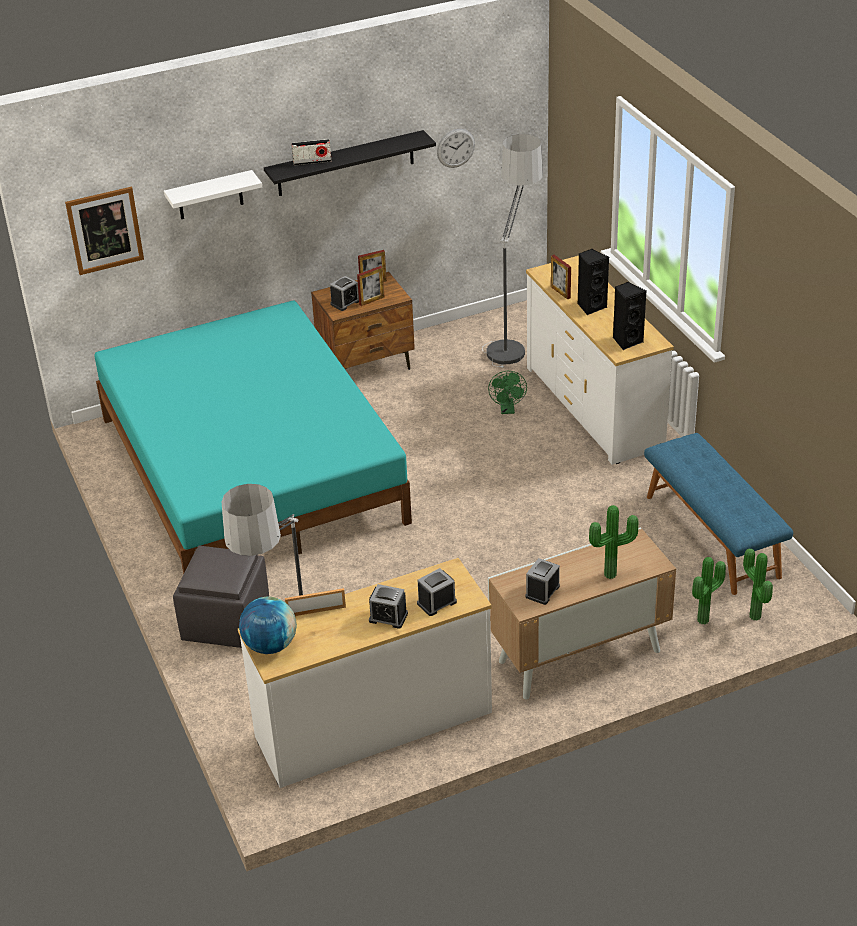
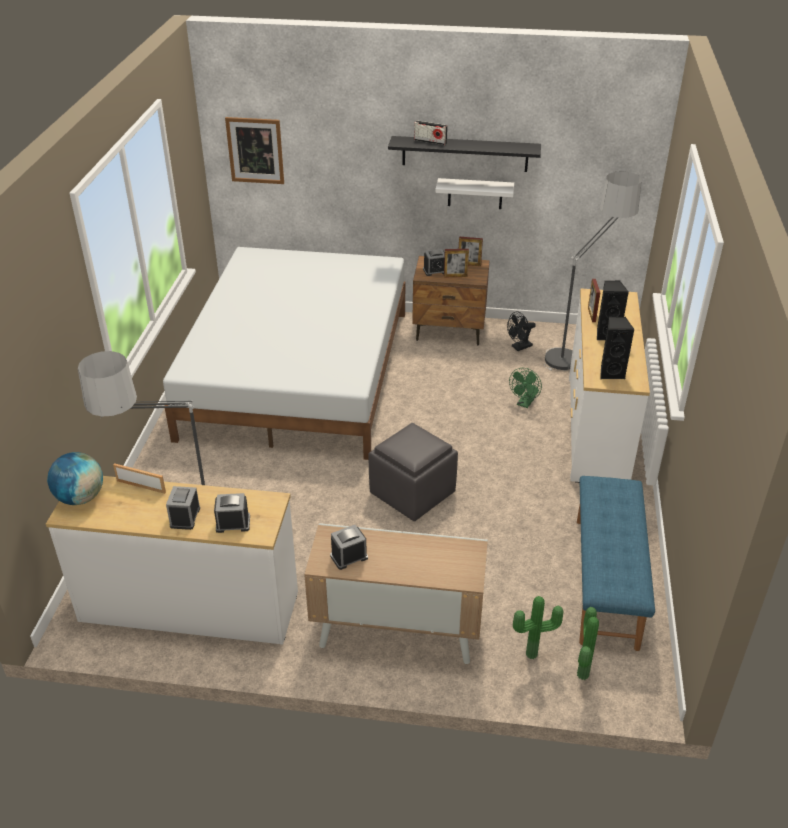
camera: 30 degrees right, 0 degrees up
(210, 195) = (343, 147): white shelf -> white shelf (475, 193)
(226, 622) = (173, 475): grey ottoman -> grey ottoman (412, 494)
(251, 469) = (299, 372): turquoise bed -> white bed
(388, 617) = (185, 517): alarm clock -> alarm clock turned 45 degrees clockwise
(452, 356) = (519, 347): none -> black fan
(455, 148) = (569, 169): wall clock -> none
(611, 576) = (419, 571): potted plant -> none

